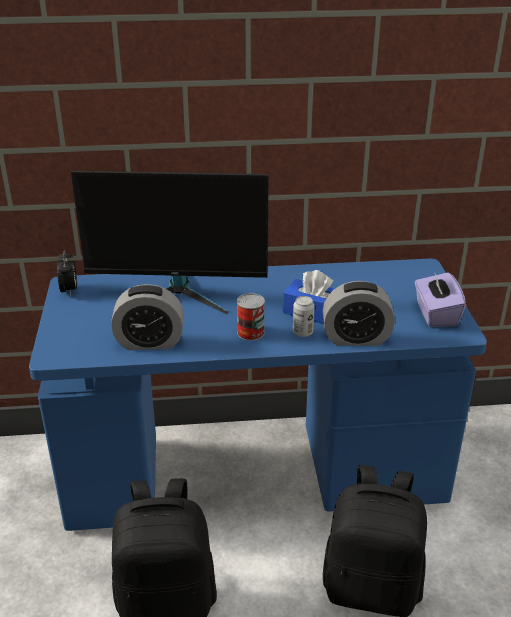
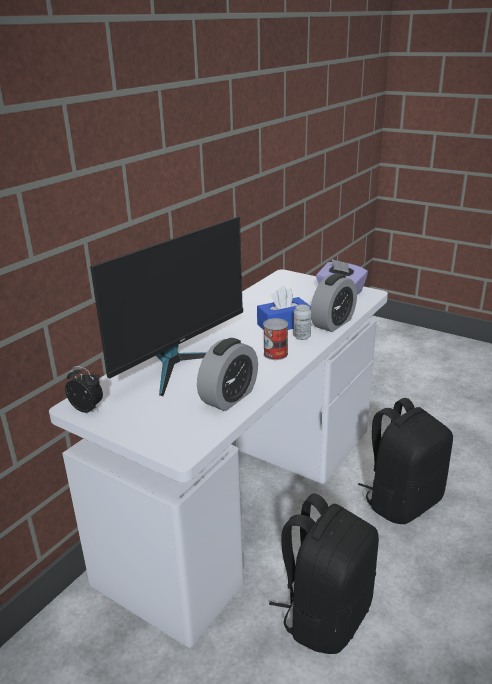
camera: 50 degrees left, 5 degrees down
(255, 473) = (249, 498): blue desk -> white desk

